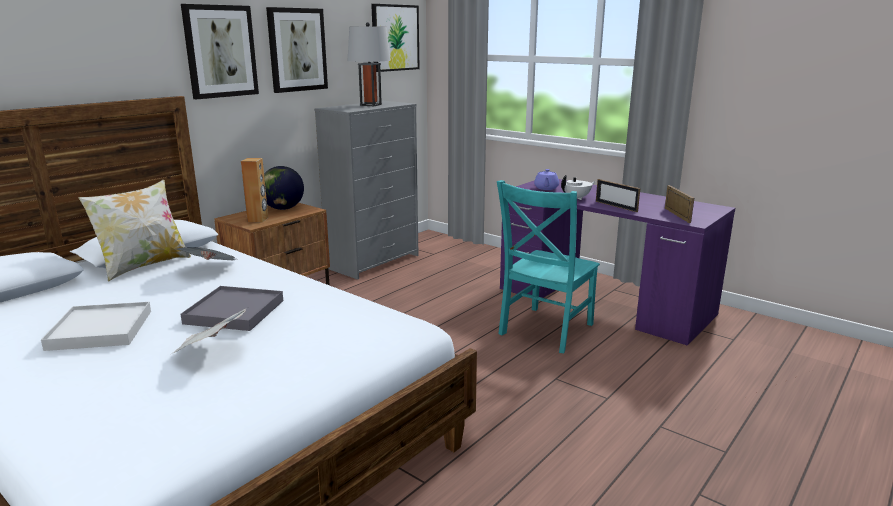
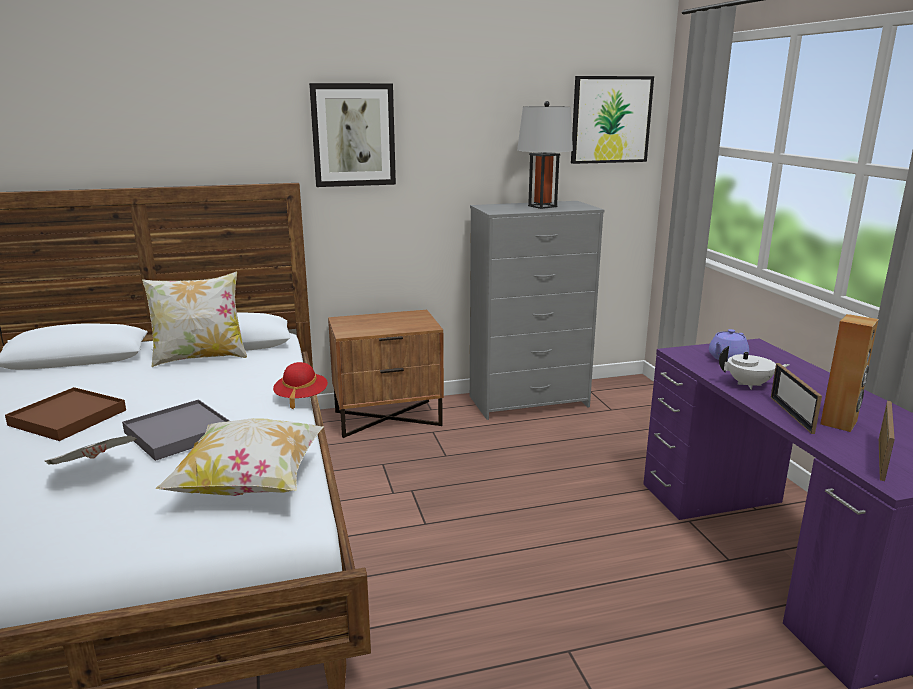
camera: 35 degrees right, 0 degrees up
(101, 330) = (68, 418): white tray -> brown tray
(211, 269) = (240, 376): newspaper -> none
(258, 219) = (361, 327): brown speaker -> brown speaker (839, 423)
(283, 208) = (403, 319): globe -> none
(291, 270) = (301, 398): none -> red hat
(297, 50) = (455, 134): picture -> none
(352, 322) = (251, 484): none -> pillow
(544, 330) = (635, 570): turquoise chair -> none

